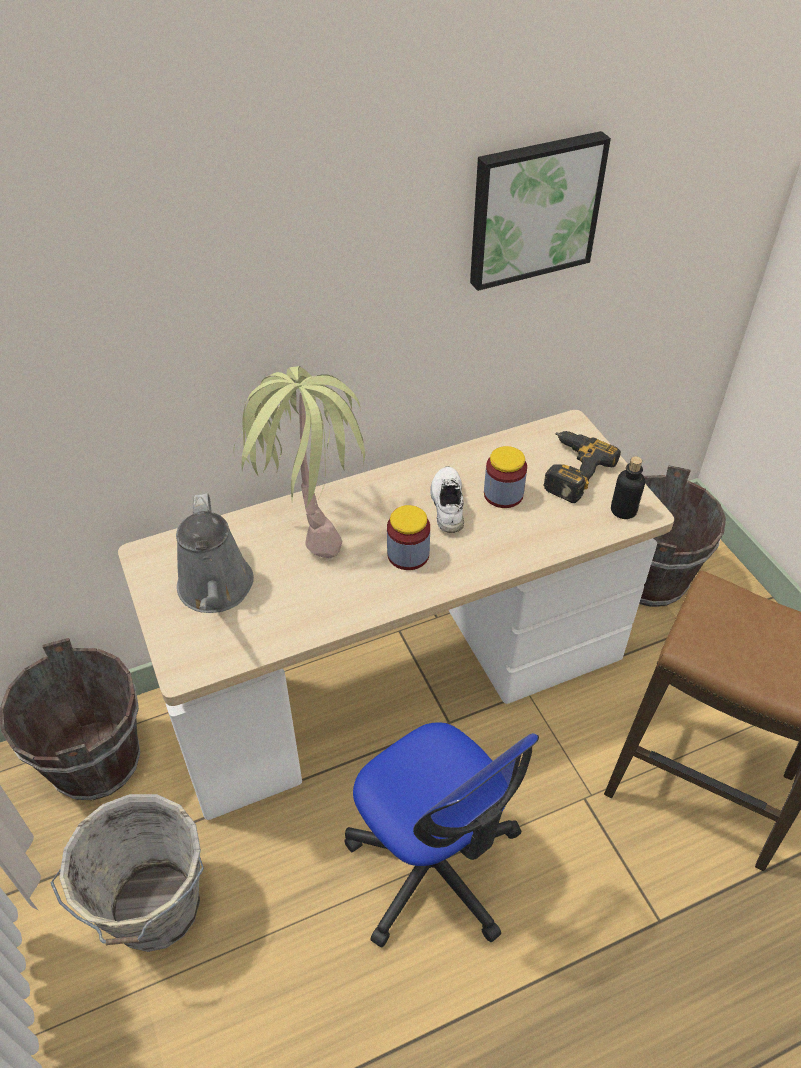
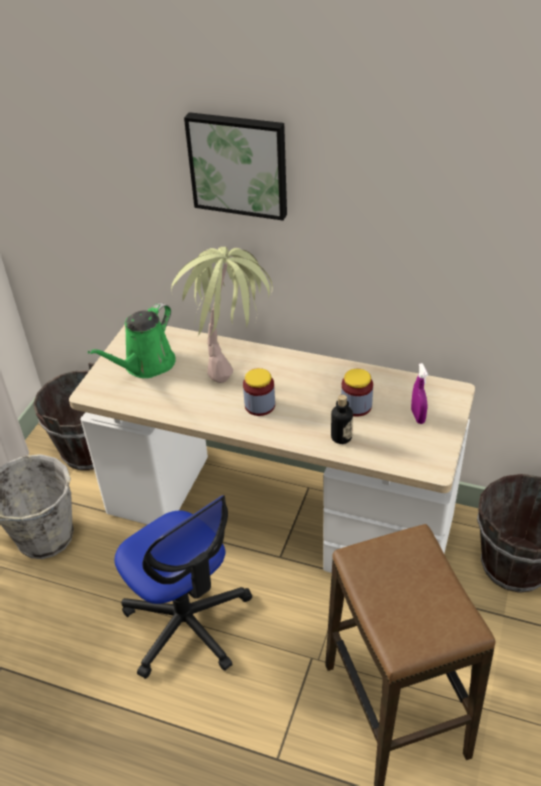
camera: 45 degrees right, 5 degrees down
(216, 590) = (146, 365): grey watering can -> green watering can
(433, 866) = (187, 623): office chair -> office chair turned 45 degrees counterclockwise
(446, 504) = (315, 392): white shoe -> none
(533, 209) = (434, 205): picture -> picture (239, 164)
(570, 470) = (417, 416): power drill -> purple spray bottle
(623, 510) = (421, 459): bottle -> bottle (341, 437)

